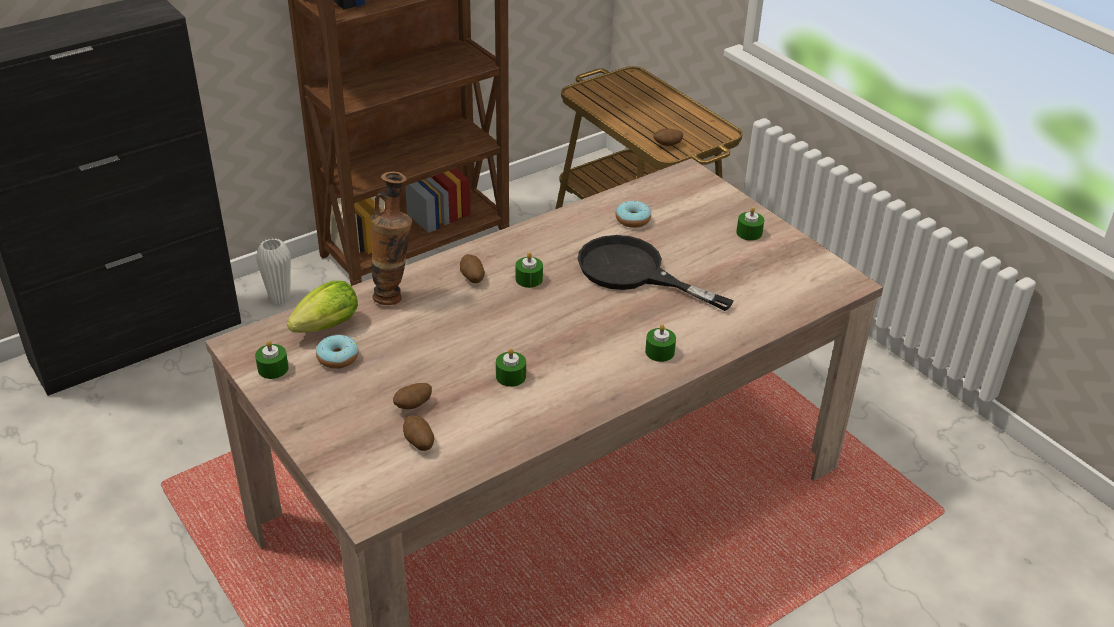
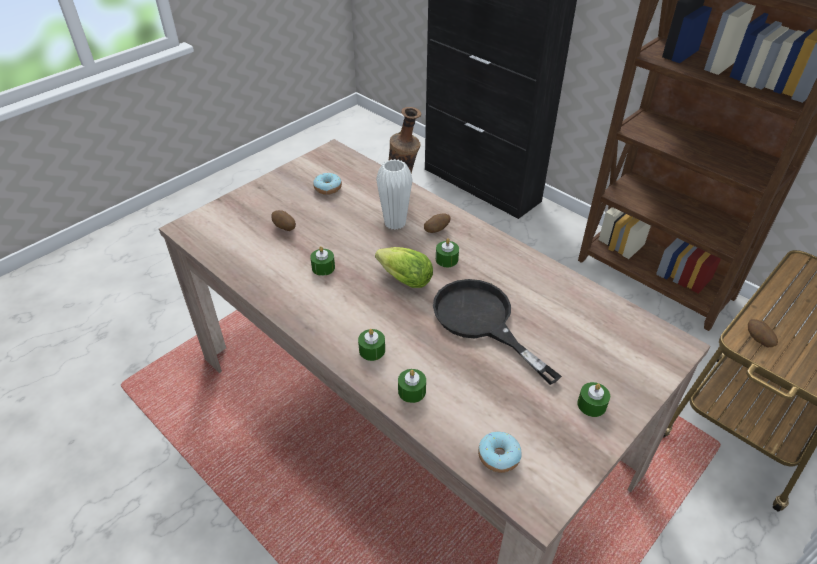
camera: 80 degrees right, 5 degrees up
(273, 368) = (312, 167): green candle -> green candle (412, 391)
(279, 298) = (552, 228): white vase -> white vase (395, 223)
(323, 328) = (356, 177): lettuce -> lettuce (402, 278)
(419, 443) = (248, 236): potato -> none
(632, 220) = (566, 312): donut -> donut (499, 456)
(634, 273) = (481, 321): black frying pan -> black frying pan turned 60 degrees counterclockwise

